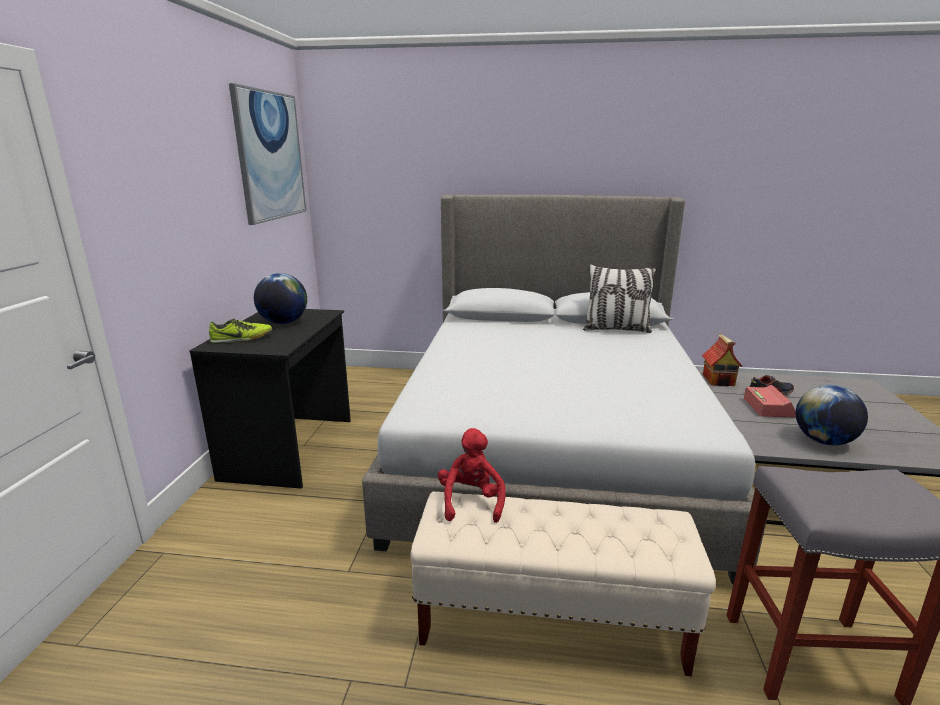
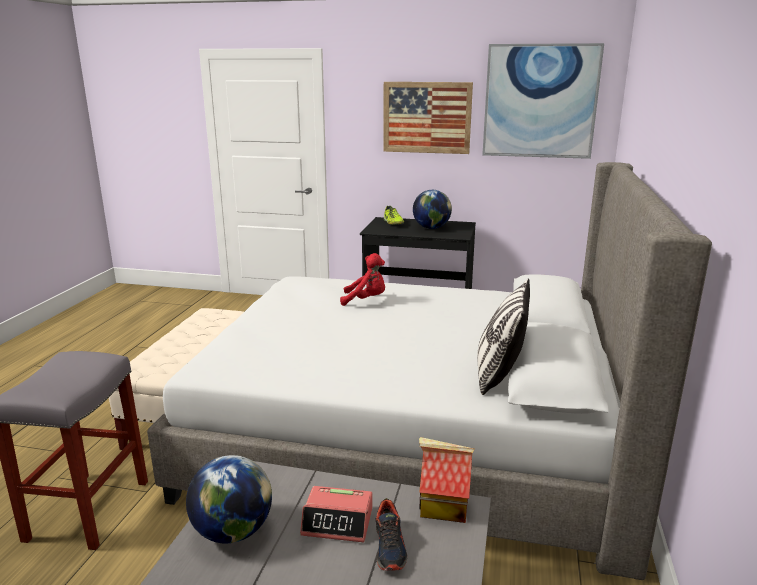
camera: 95 degrees right, 0 degrees up
(198, 184) = (427, 117): none -> picture
(471, 501) = (227, 319): red plush toy -> red plush toy (366, 300)

